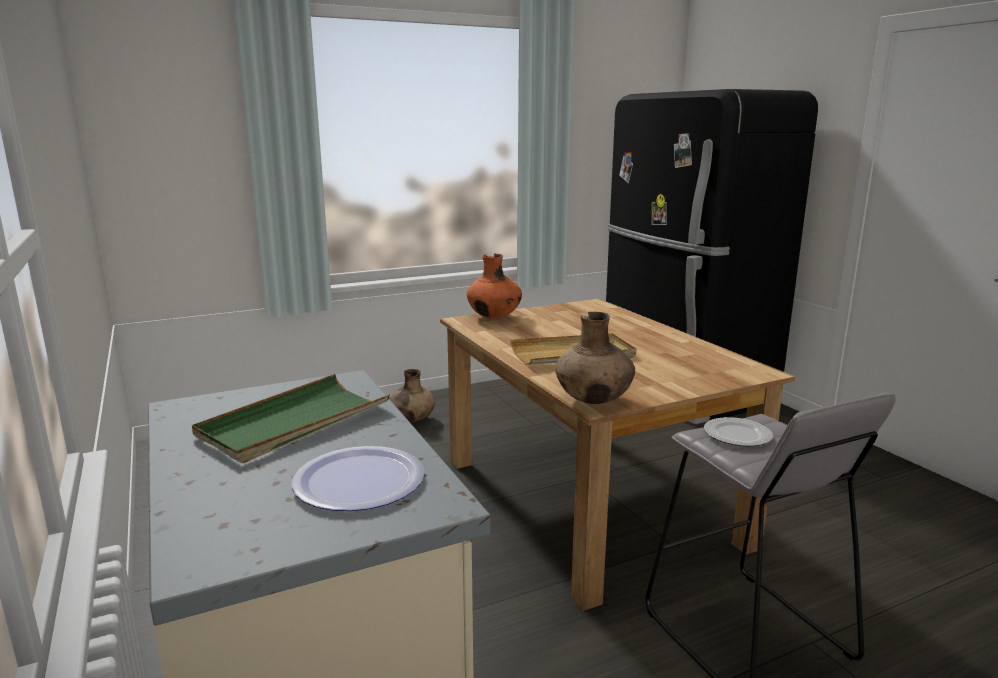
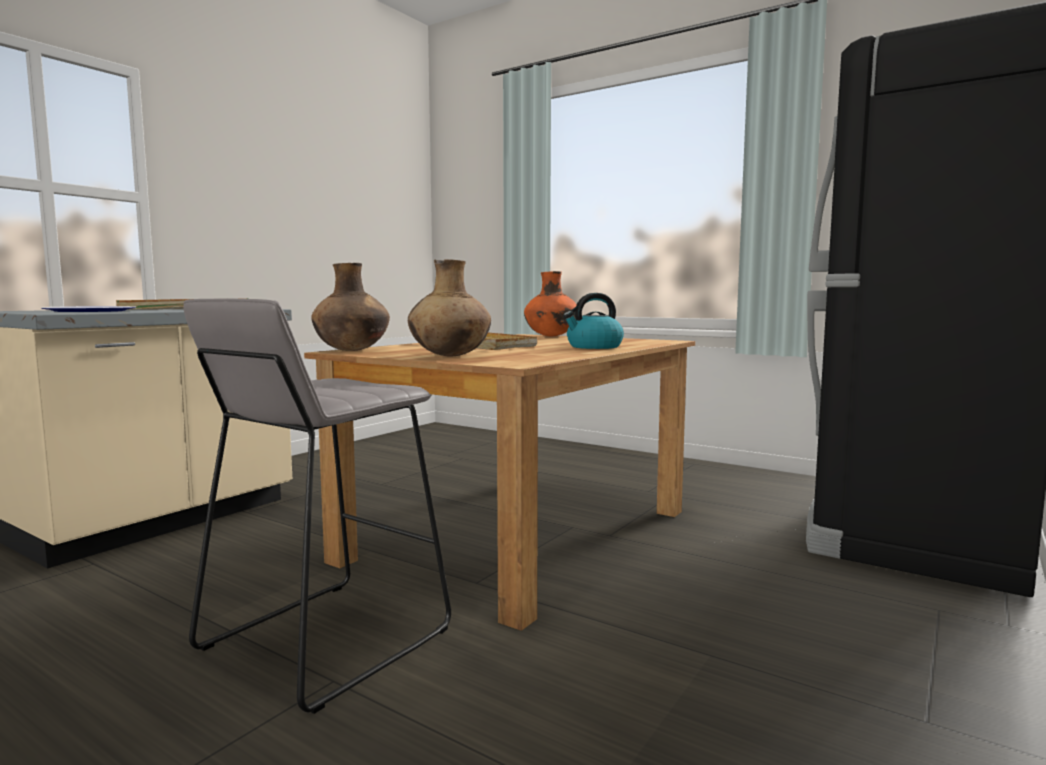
camera: 60 degrees right, 10 degrees down
(412, 420) = (576, 458): brown vase -> brown vase (449, 356)
(634, 330) = (594, 347): none -> kettle
(736, 435) = (337, 383): plate -> none

